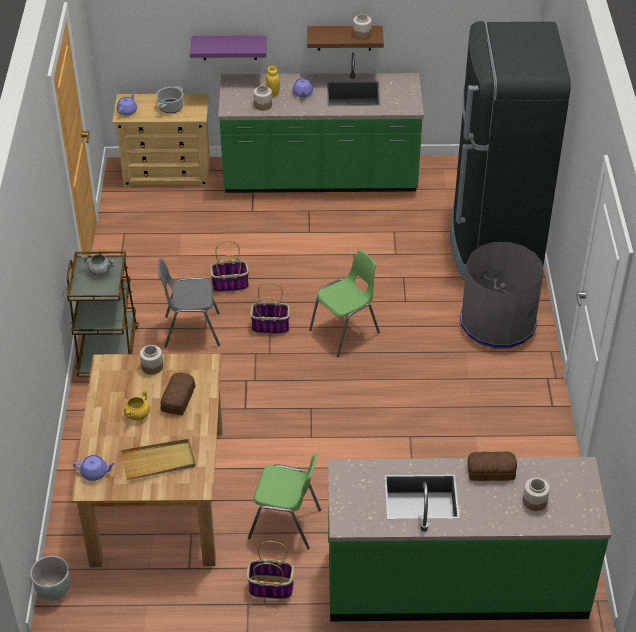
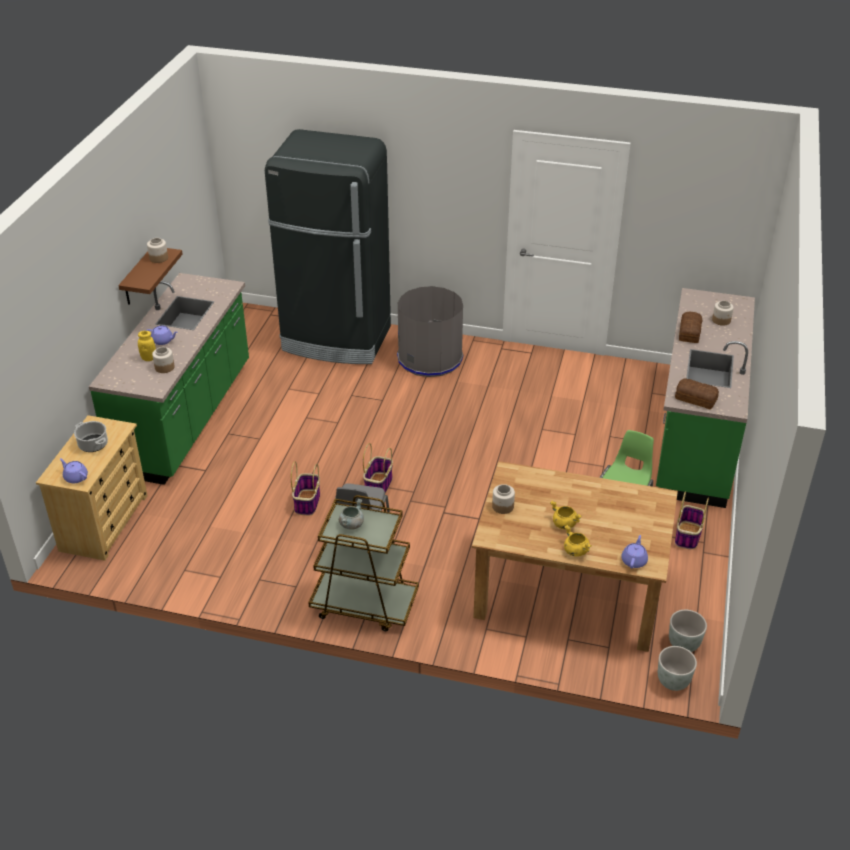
camera: 75 degrees left, 5 degrees down
(100, 427) = (575, 551): none -> yellow cooking pot
(104, 596) = (683, 644): none -> grey planter
(158, 461) = (627, 517): beige tray -> none
(179, 398) = (550, 494): bread -> bread (695, 398)
(229, 47) = (83, 353): purple shelf -> none
(345, 332) = (405, 441): green chair -> none

